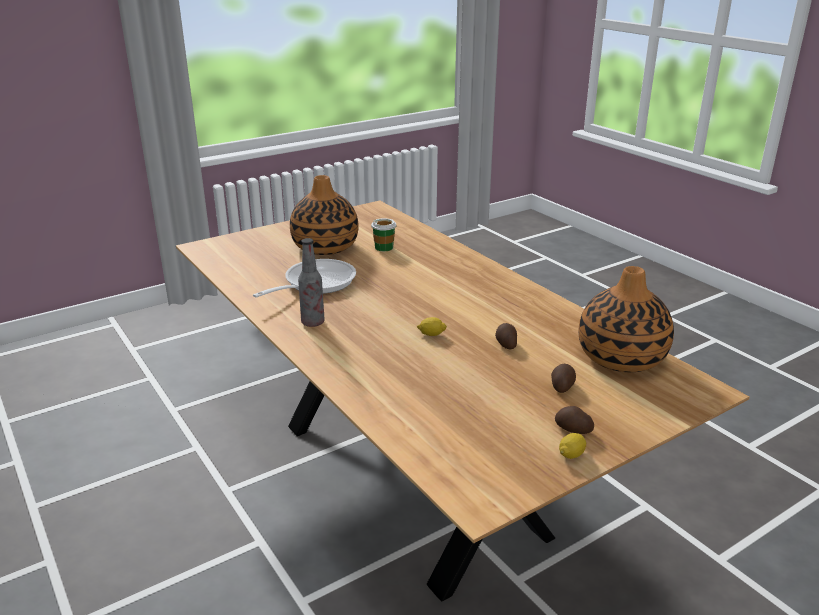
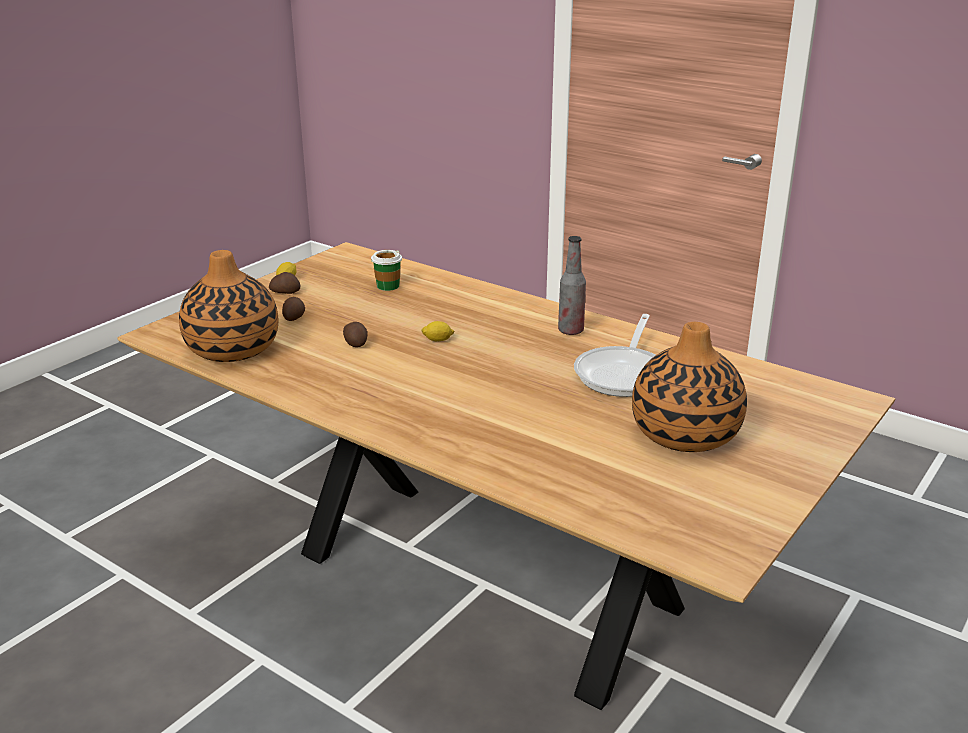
camera: 160 degrees right, 0 degrees up
(384, 247) = (597, 451): cup -> cup (387, 286)

